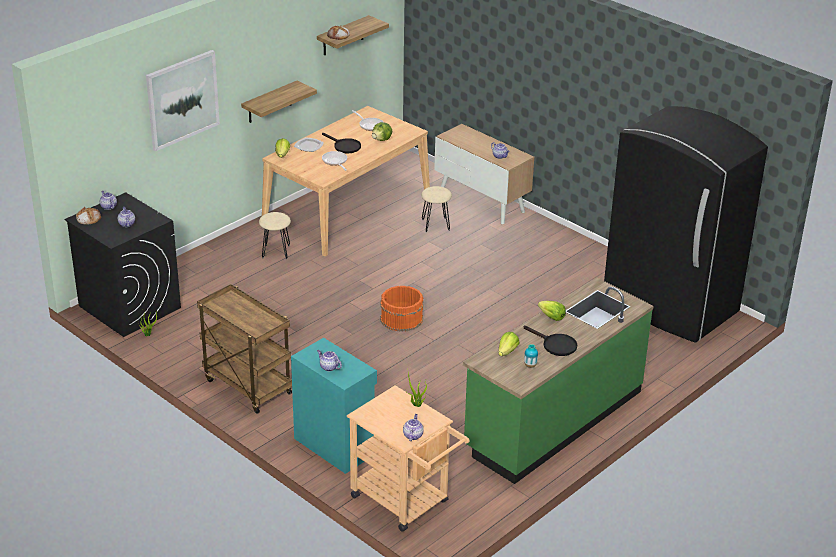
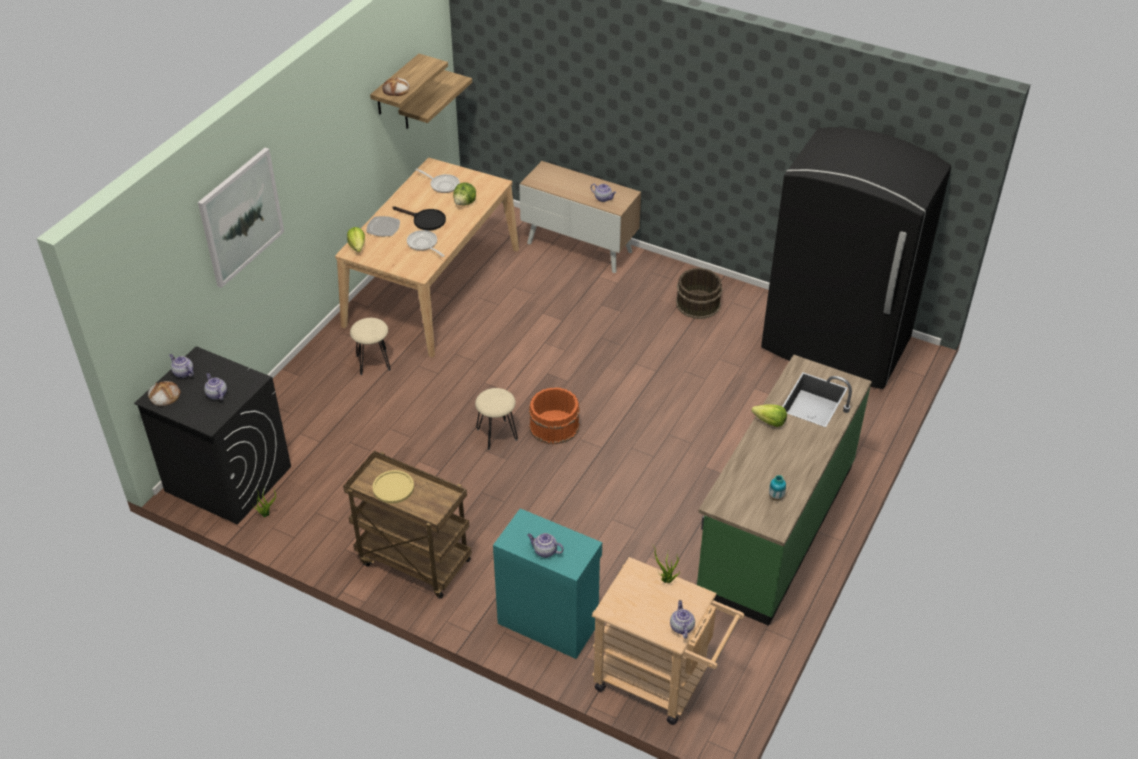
camera: 15 degrees left, 10 degrees up
(235, 311) = (393, 487): none -> yellow plate
(270, 102) = (331, 187): shelf -> shelf (422, 101)
(435, 225) = (541, 288): beige stool -> beige stool (497, 434)
(507, 352) = (742, 483): lettuce -> none
(555, 345) = (790, 461): black frying pan -> none
(563, 257) = (697, 303): none -> brown bucket

